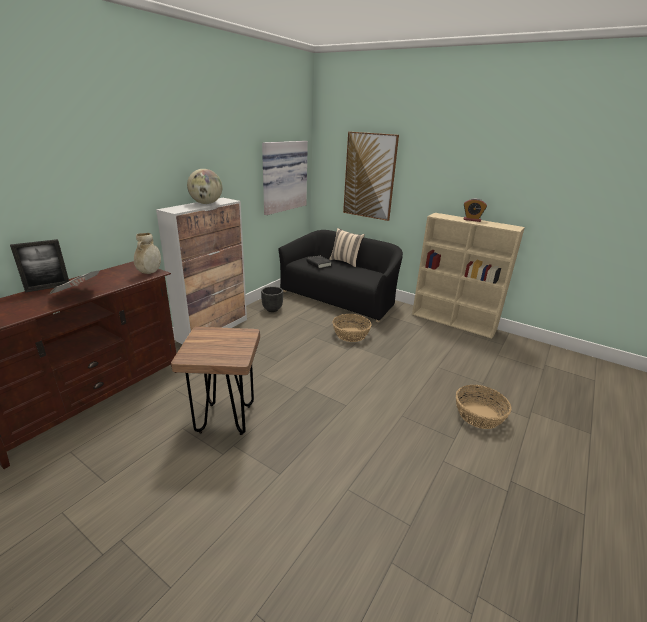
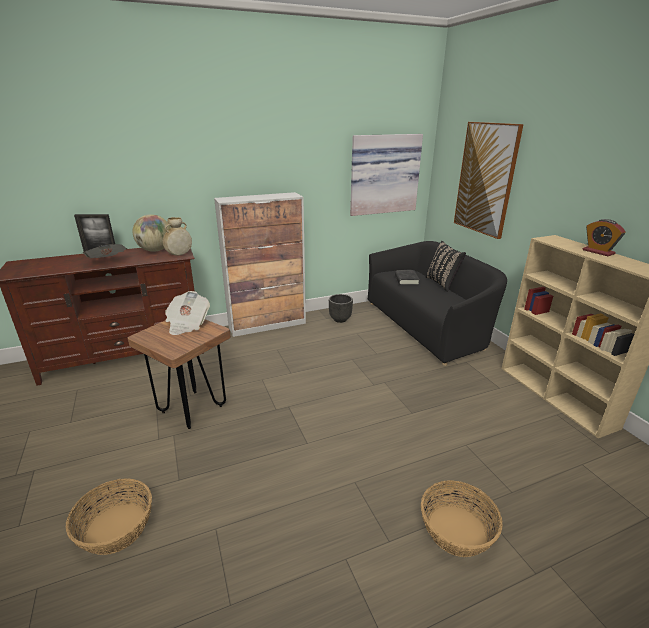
camera: 35 degrees right, 0 degrees up
(206, 203) = (265, 196): globe -> globe (155, 250)
(214, 336) = (187, 324): none -> newspaper
(345, 262) = (442, 283): beige pillow -> black pillow
(350, 334) = (394, 369): basket -> basket (115, 528)

